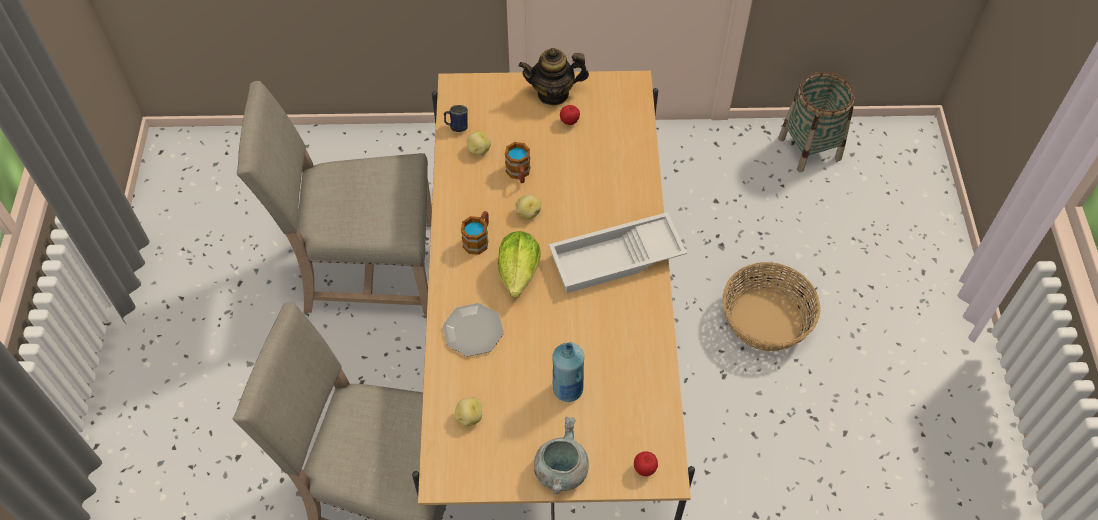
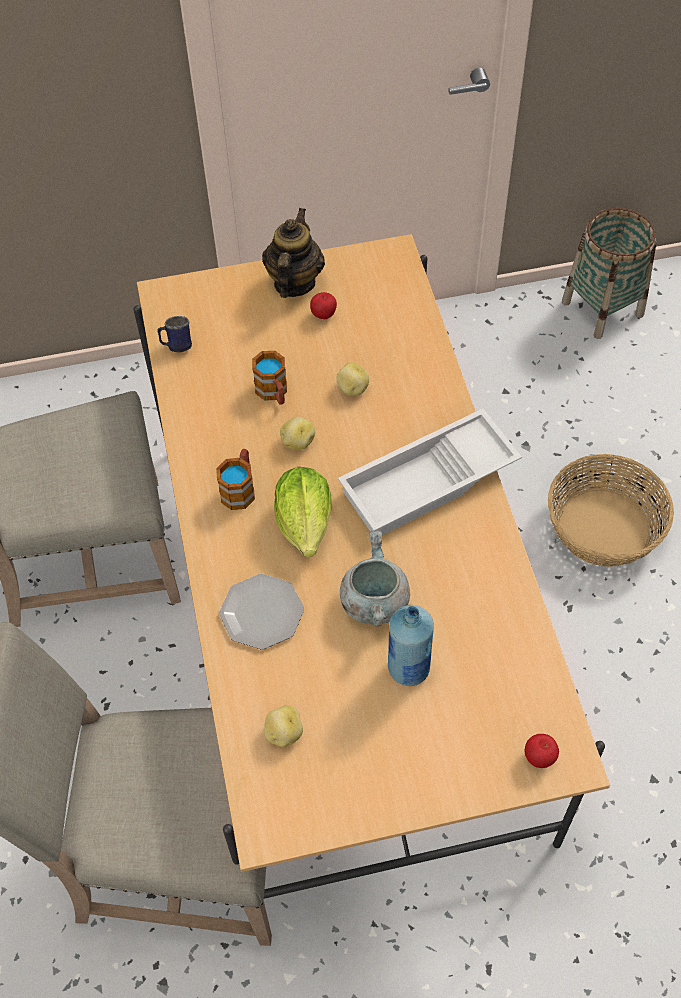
camera: 10 degrees left, 0 degrees up
(478, 150) = (213, 371): potato -> potato (352, 389)
(553, 93) = (294, 283): teapot -> teapot turned 120 degrees clockwise
(560, 470) = (426, 782): grey cooking pot -> grey cooking pot (373, 601)

